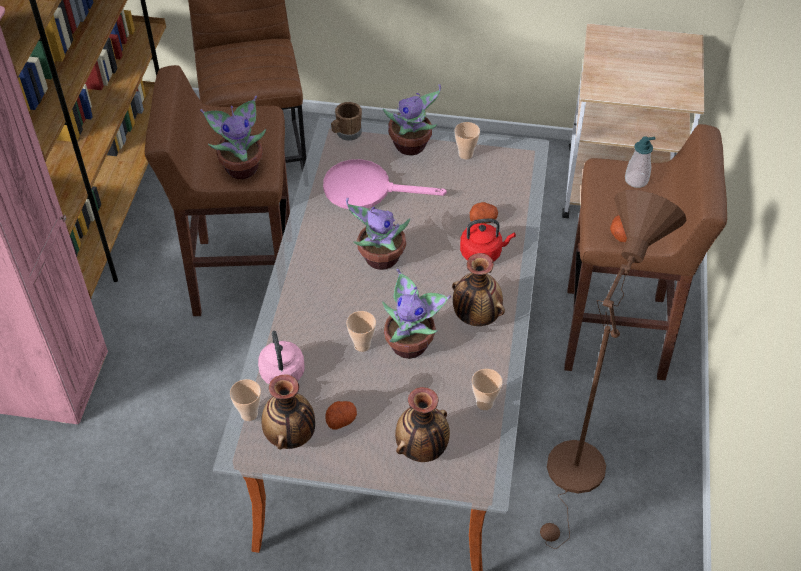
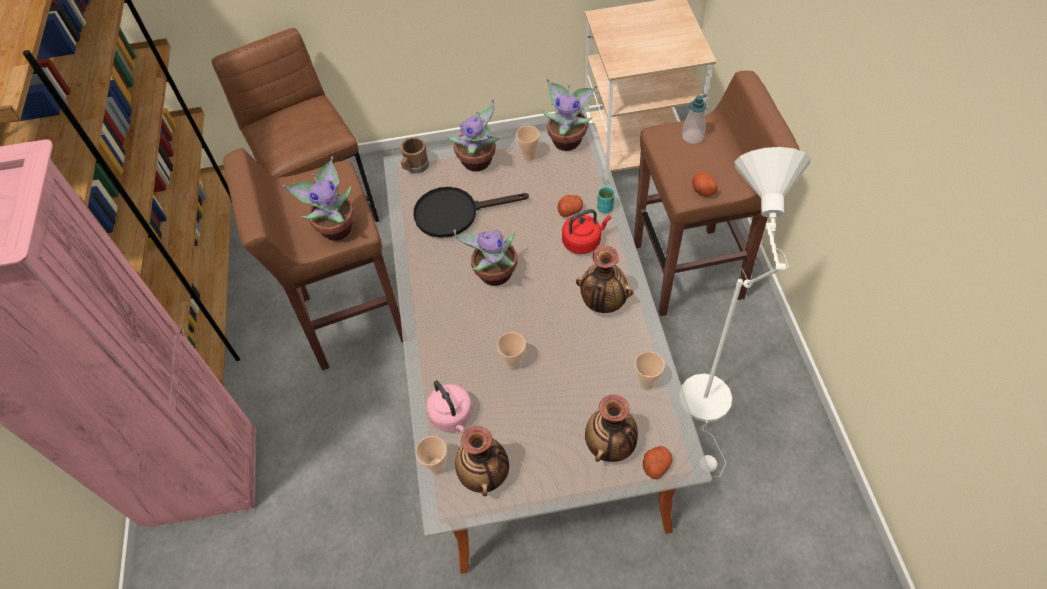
camera: 15 degrees left, 5 degrees up
(341, 419) = (525, 442): potato -> potato (656, 465)
(367, 189) = (455, 213): pink frying pan -> black frying pan
(411, 344) = (557, 347): potted plant -> potted plant (568, 140)
(520, 227) = (605, 208): none -> turquoise cup
(574, 478) = (708, 408): brown floor lamp -> white floor lamp

